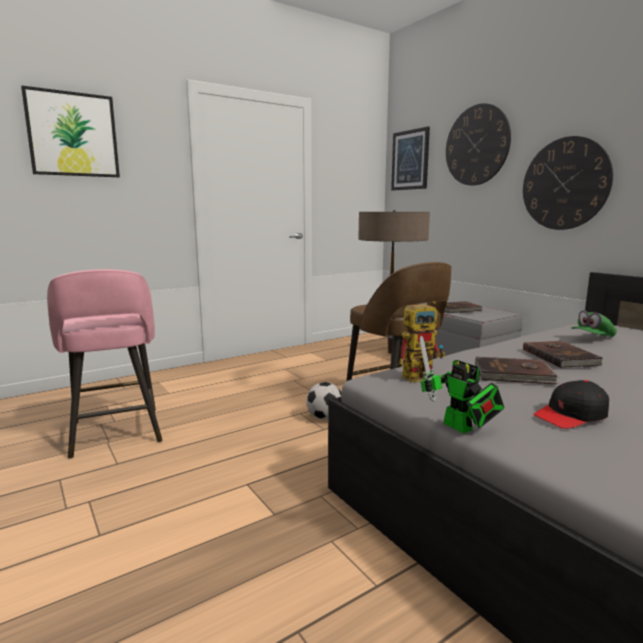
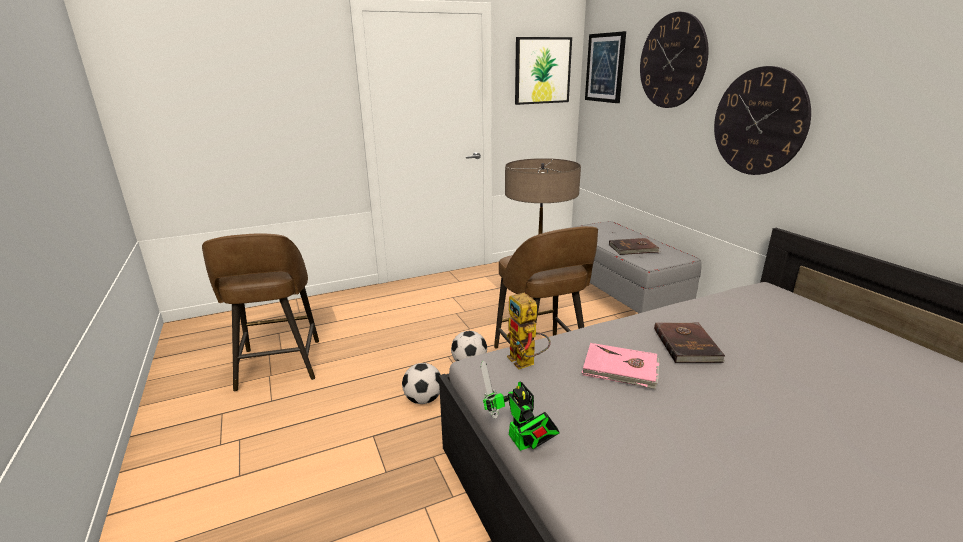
camera: 10 degrees right, 10 degrees up
(73, 134) = (237, 70): picture -> picture (542, 70)
(116, 433) = (278, 366): pink stool -> brown stool
(289, 449) = (423, 399): none -> football
(422, 376) = (526, 363): toy robot -> toy robot turned 75 degrees clockwise
(514, 374) = (620, 369): brown book -> pink book
(571, 416) = (638, 438): black cap -> none
(592, 337) = (743, 315): green cap -> none

